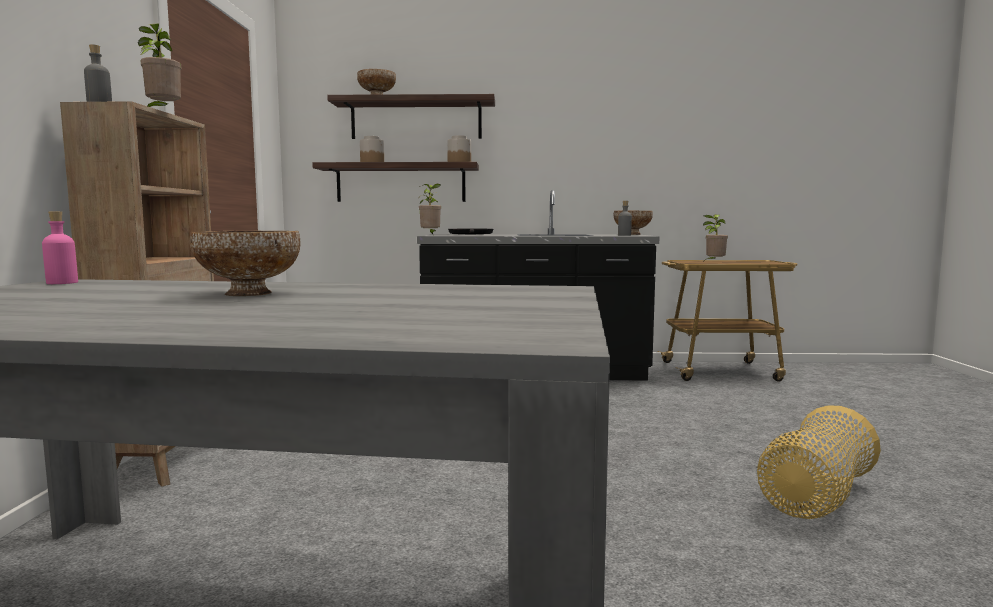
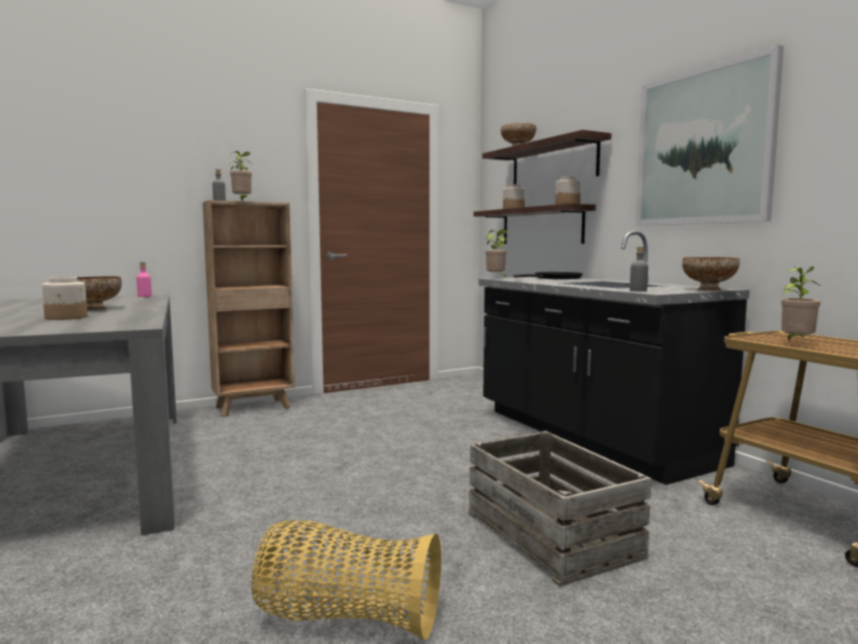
camera: 60 degrees right, 0 degrees up
(377, 299) = (66, 318): none -> jar
(591, 126) = (702, 147): none -> picture
(706, 420) = (553, 534): none -> crate

